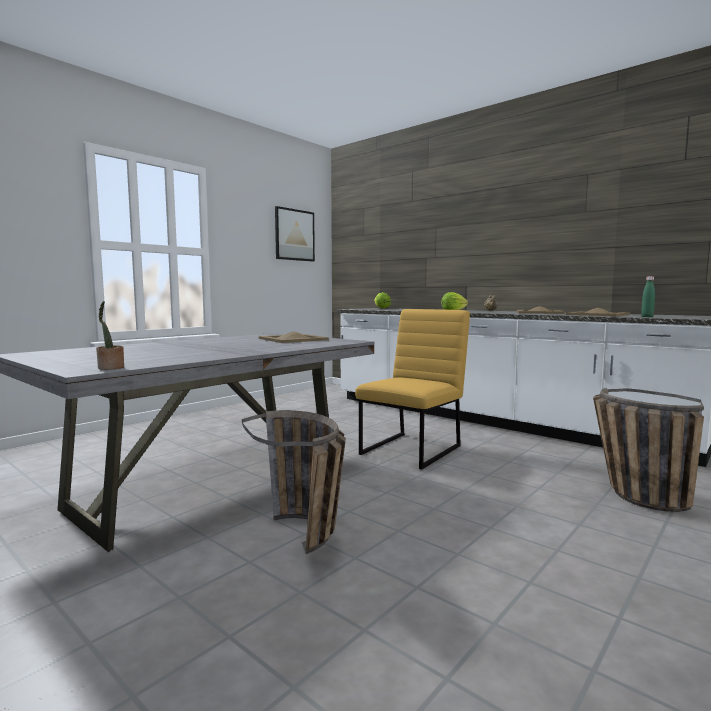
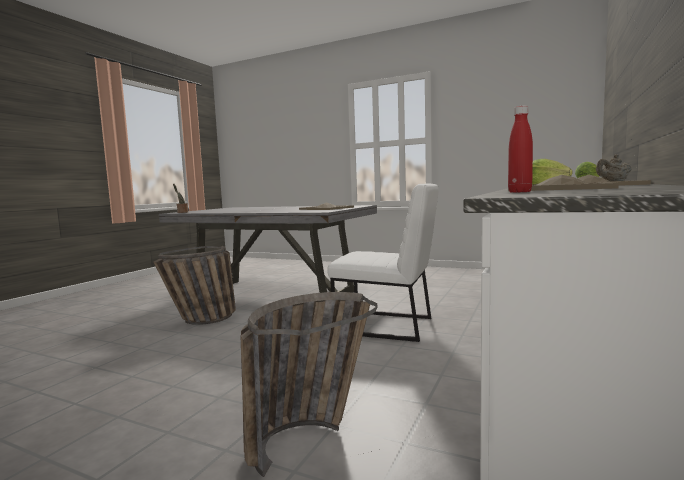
camera: 75 degrees right, 0 degrees up
(294, 235) = (535, 105): picture -> none
(413, 449) = (387, 326): yellow chair -> white chair
(647, 316) = (519, 192): green bottle -> red bottle

